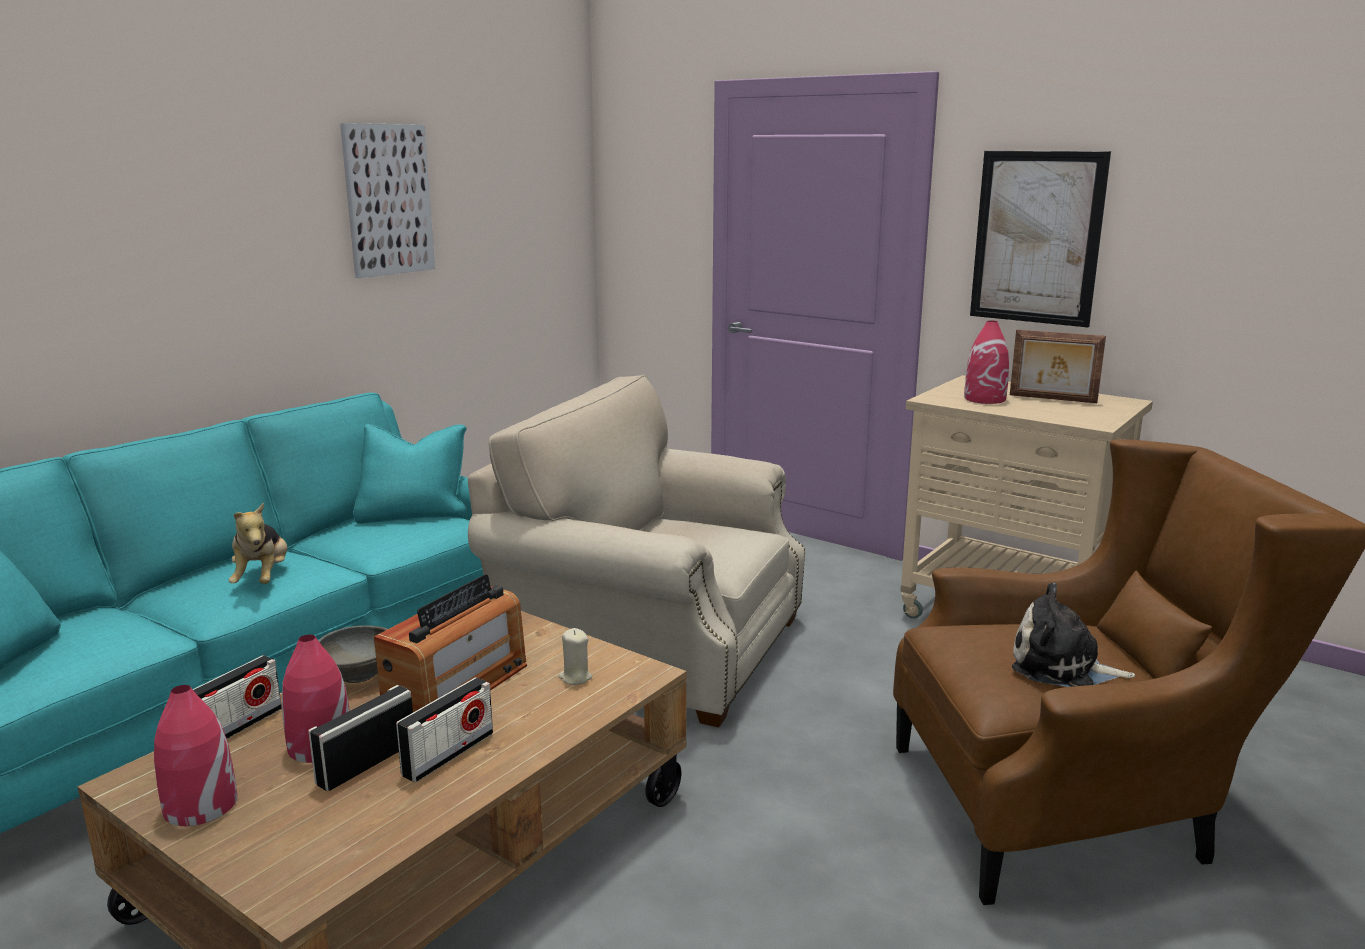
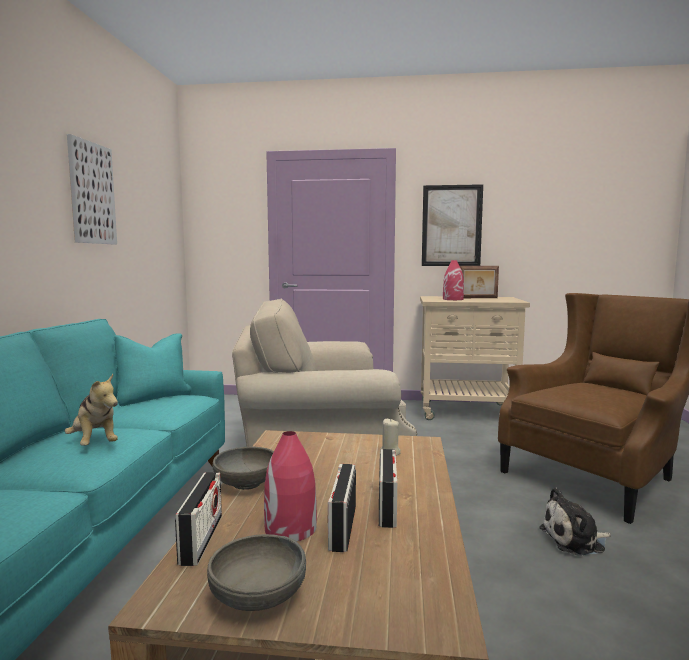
camera: 30 degrees left, 10 degrees down
(199, 805) = (258, 596): red vase -> grey bowl
(457, 686) = (327, 473): radio -> none
(1061, 667) = (606, 395): plush toy -> plush toy (575, 540)

